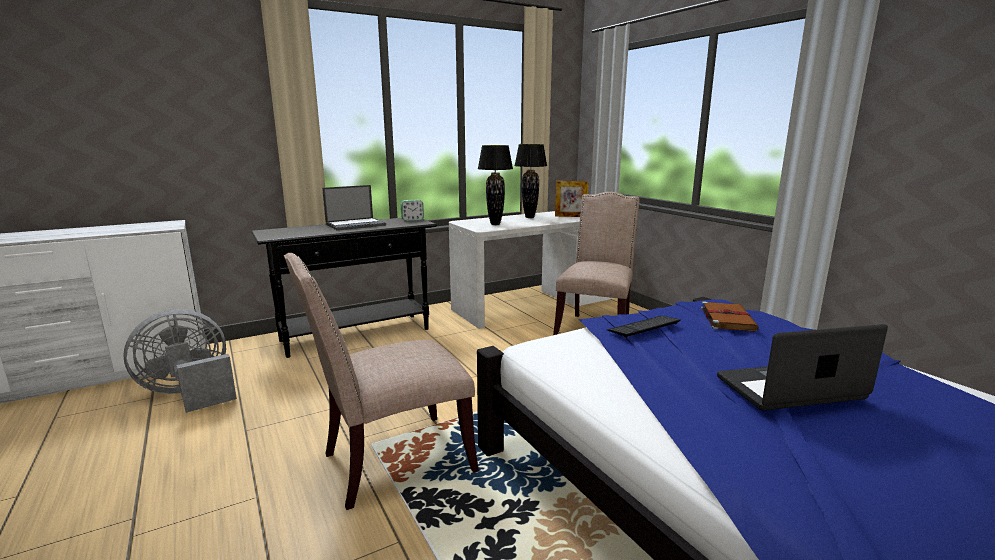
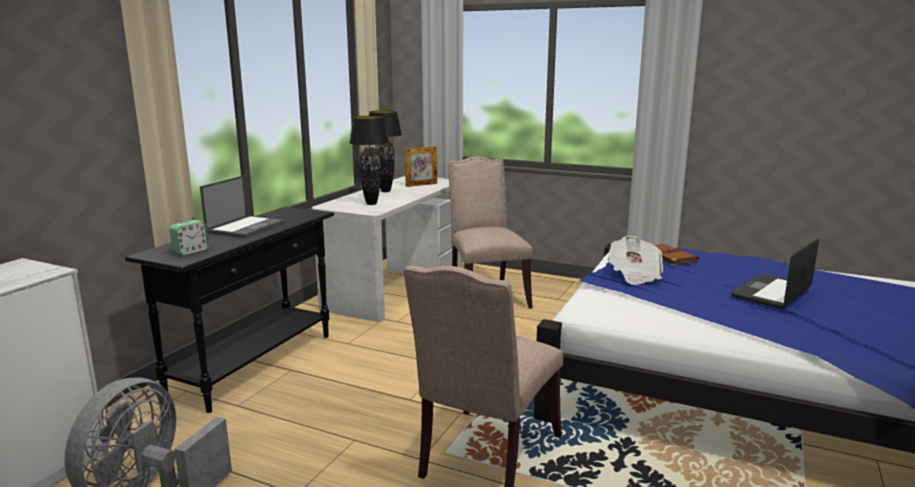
camera: 35 degrees left, 0 degrees up
(412, 219) = (295, 211): alarm clock -> alarm clock (191, 251)
(644, 327) = (634, 275): keyboard -> newspaper

